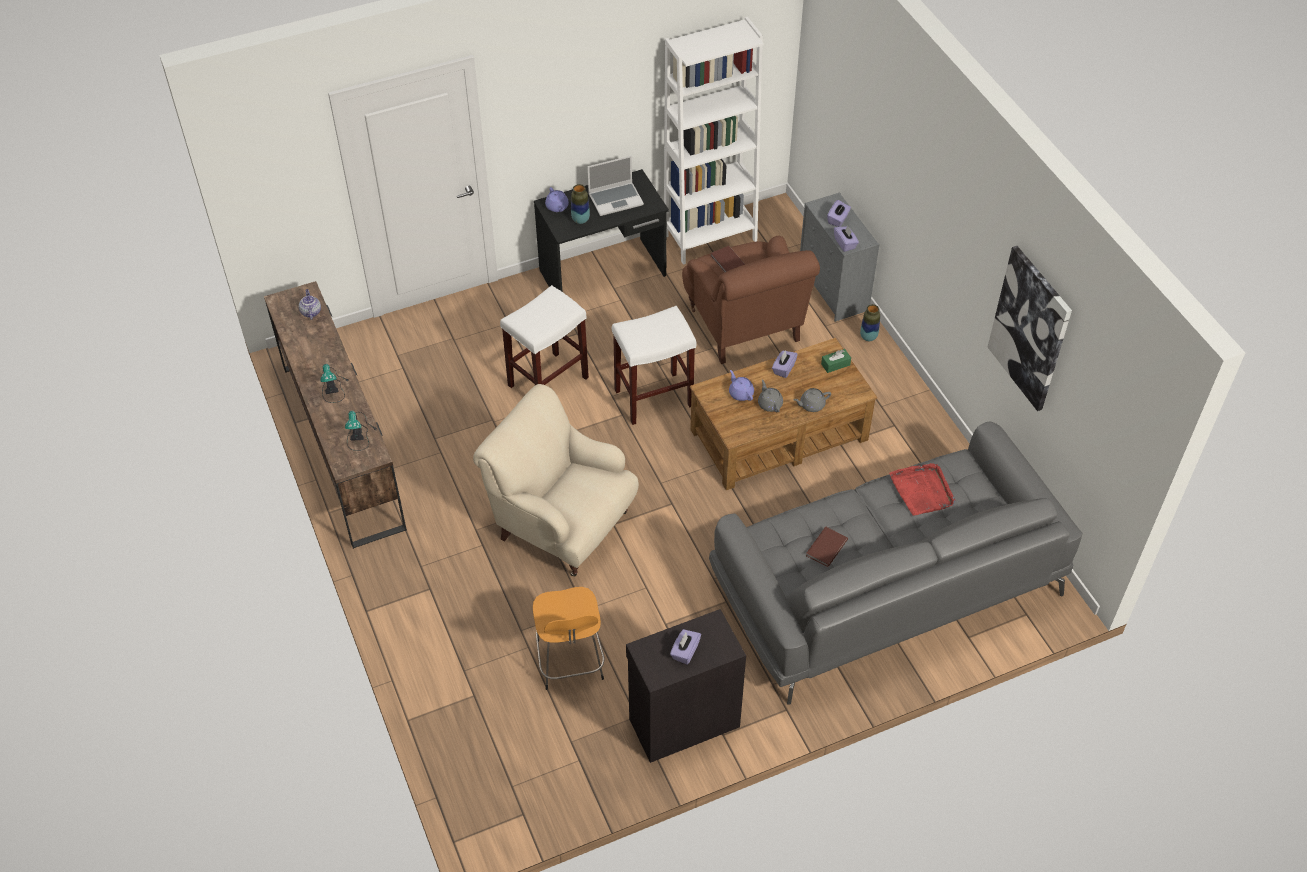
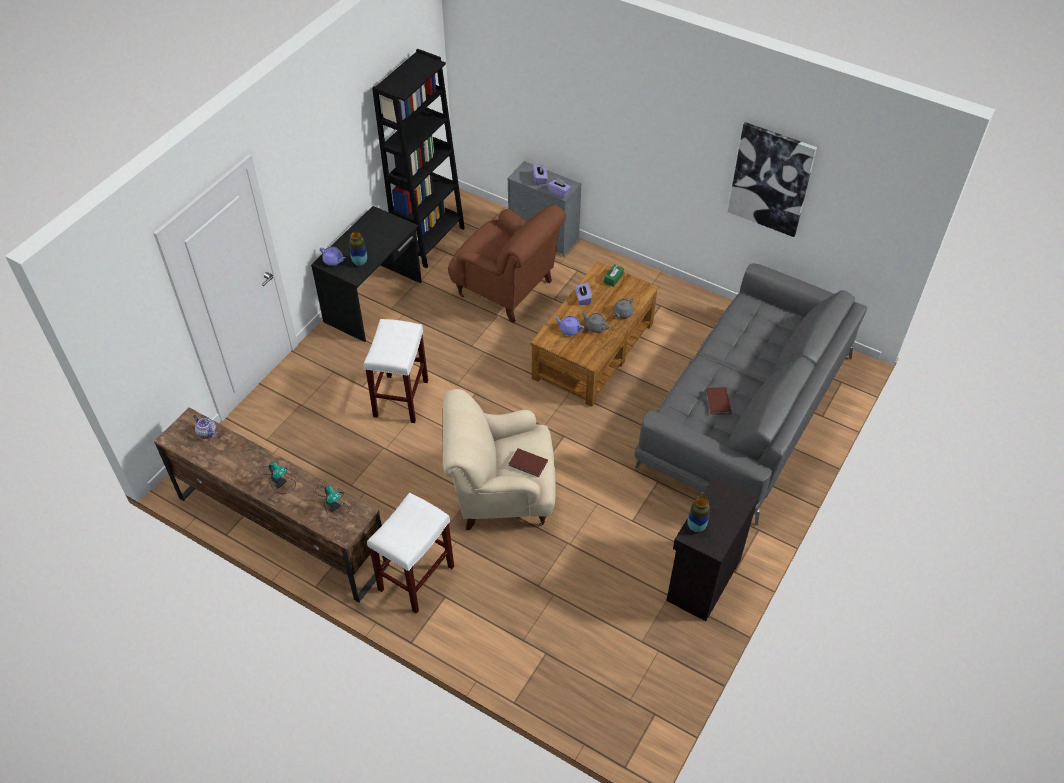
camera: 35 degrees left, 0 degrees up
(570, 662) = (592, 587): orange stool -> none
(616, 199) = (373, 235): laptop -> none
(654, 397) = (487, 370): white stool -> white stool (416, 577)
(685, 652) = (718, 519): purple tissue box -> none
(710, 237) = (429, 241): white bookcase -> black bookcase
(728, 263) = (482, 245): brown book -> brown book (528, 464)
(868, 337) = (594, 256): vase -> vase (696, 526)
(922, 490) = (742, 331): red tray -> none

